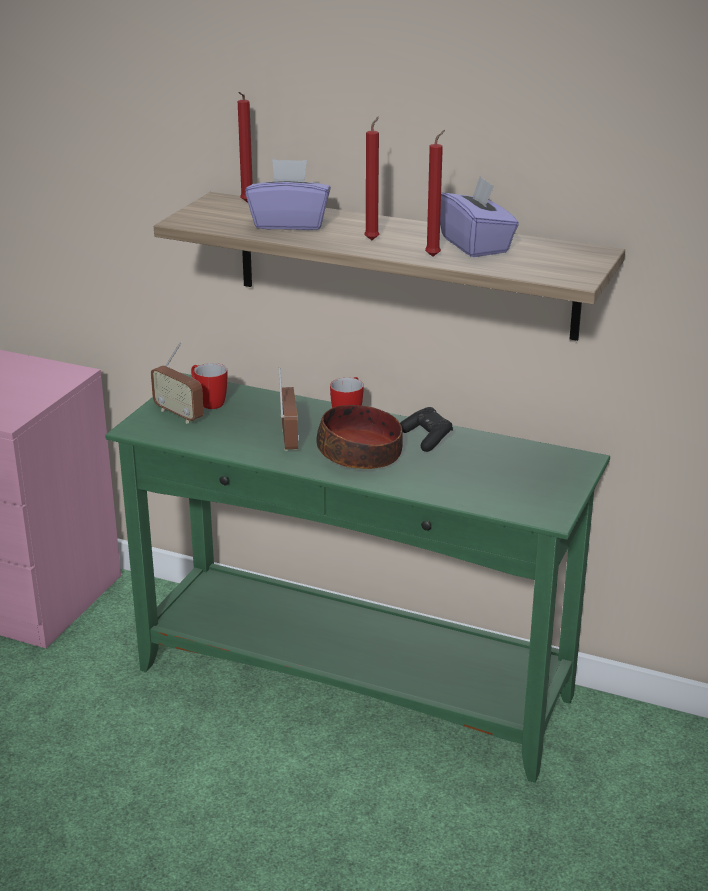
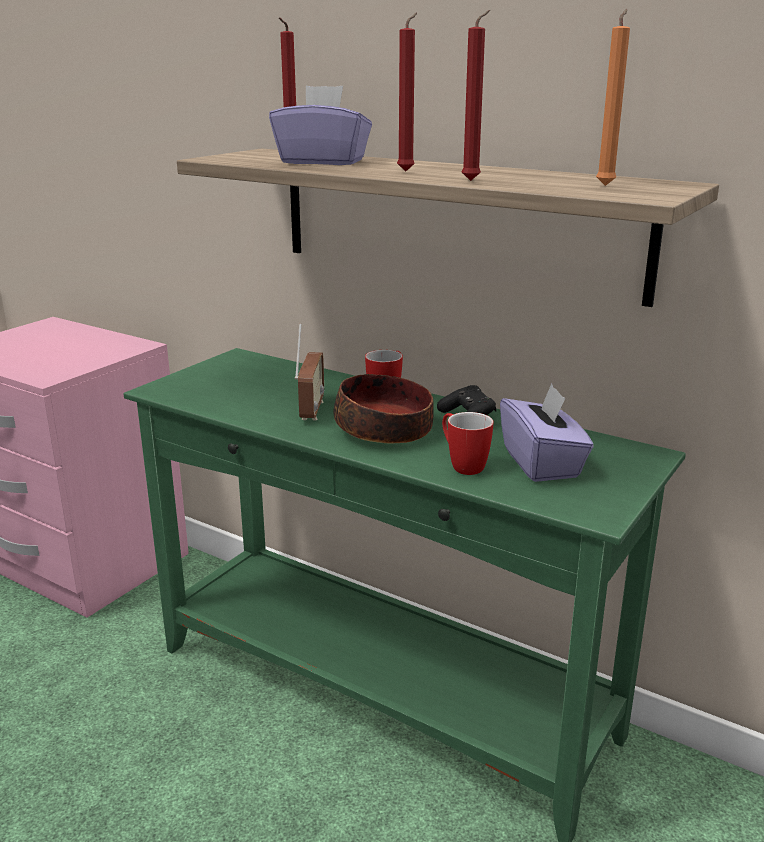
camera: 10 degrees right, 5 degrees down
(179, 414) = (209, 380): radio -> none
(208, 402) = (246, 372): mug -> mug (462, 465)
(475, 245) = (528, 176): purple tissue box -> purple tissue box (542, 463)
(540, 258) = (606, 185): none -> orange candle

